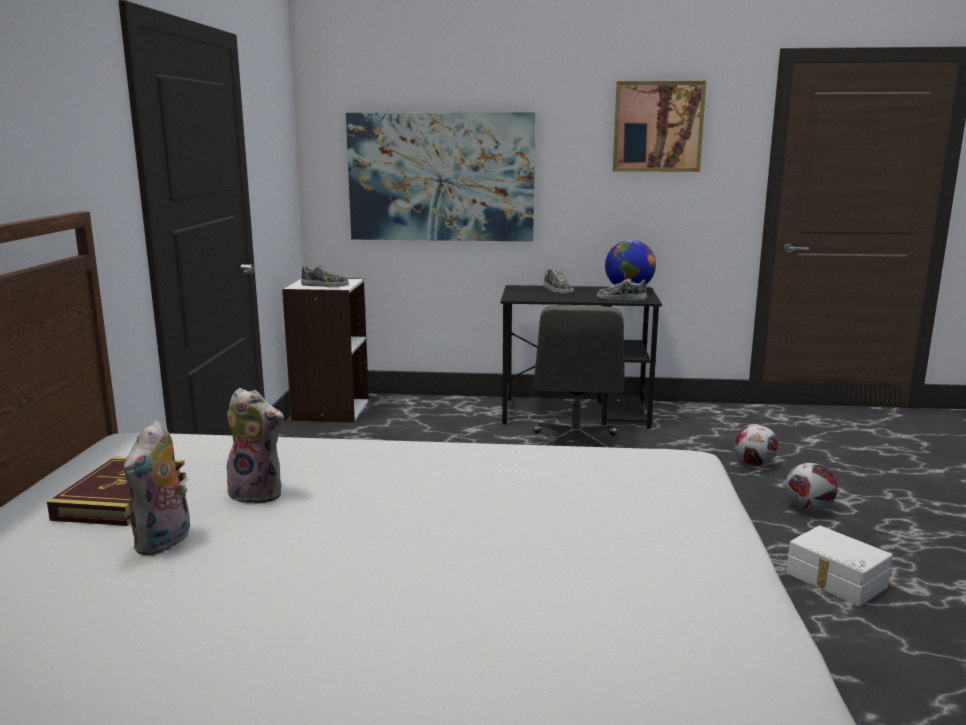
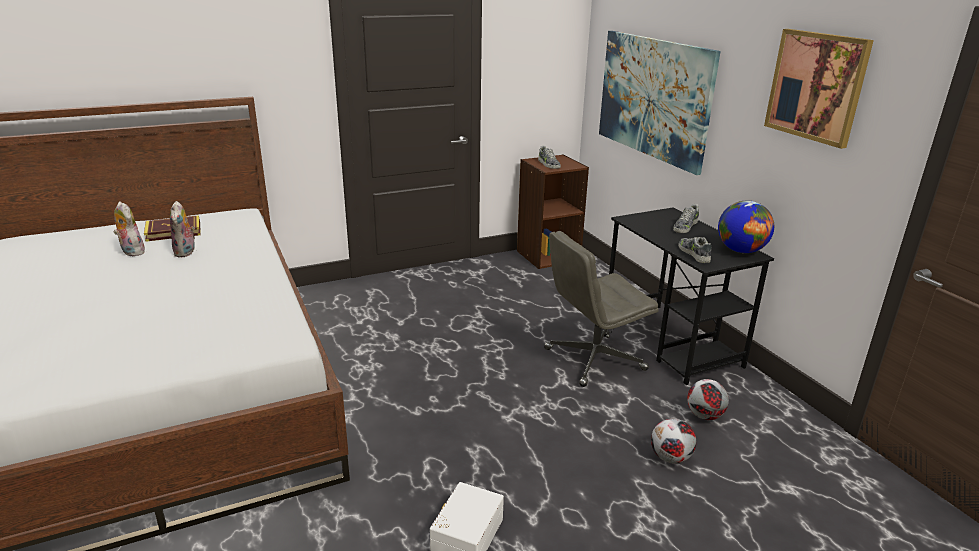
camera: 60 degrees right, 10 degrees up
(165, 543) = (131, 252): plush toy -> plush toy turned 60 degrees clockwise
(330, 410) = (548, 255): white bookcase -> brown bookcase
(808, 509) = (598, 505): football -> football (704, 415)

